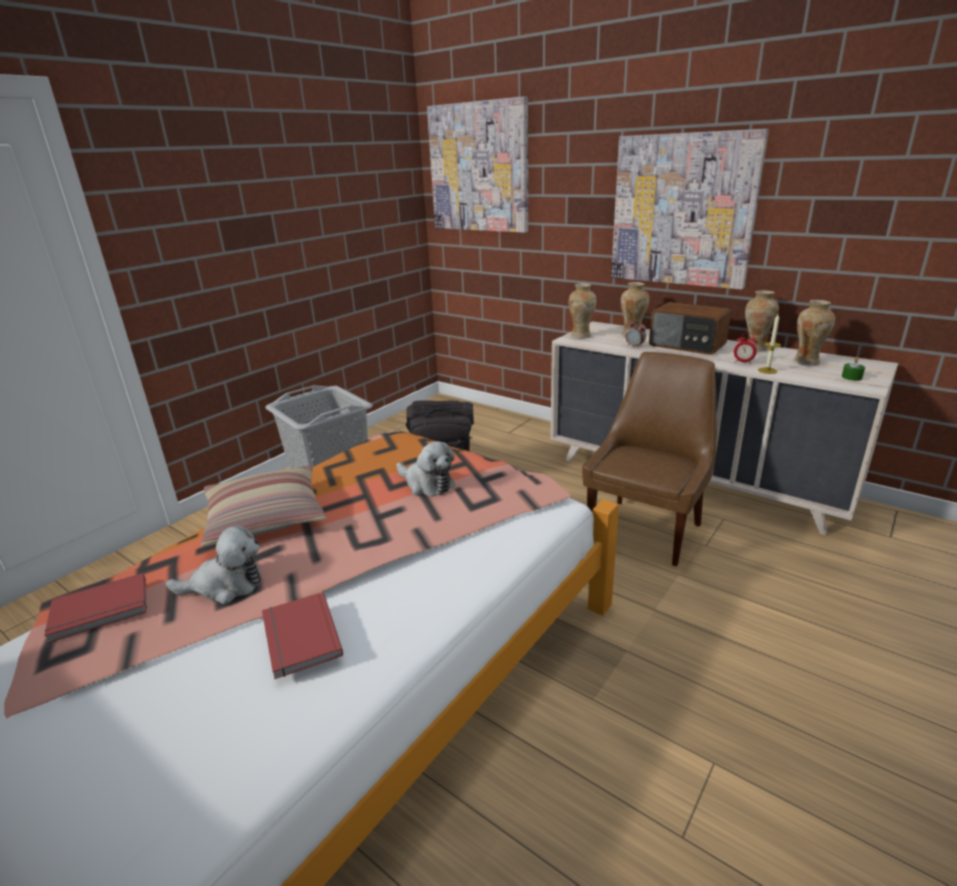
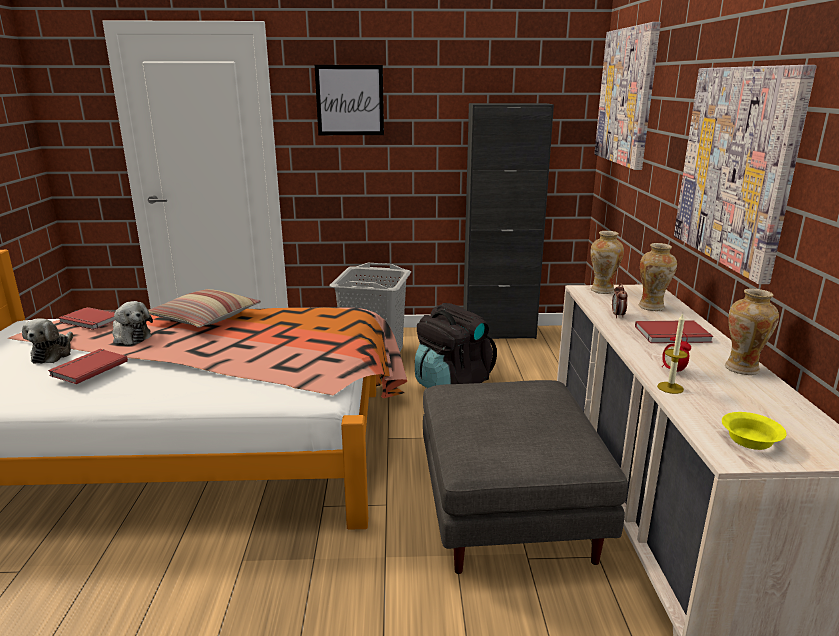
camera: 50 degrees right, 5 degrees down
(198, 194) = (350, 100): none -> picture
(397, 424) = (498, 333): none -> black cabinet
(427, 484) = (293, 343): plush toy -> plush toy (53, 354)
(646, 529) = (509, 510): brown chair -> grey ottoman
(687, 345) = (673, 335): radio -> red book
(807, 362) = (754, 405): vase -> none
(851, 377) = (749, 441): green candle -> yellow bowl

